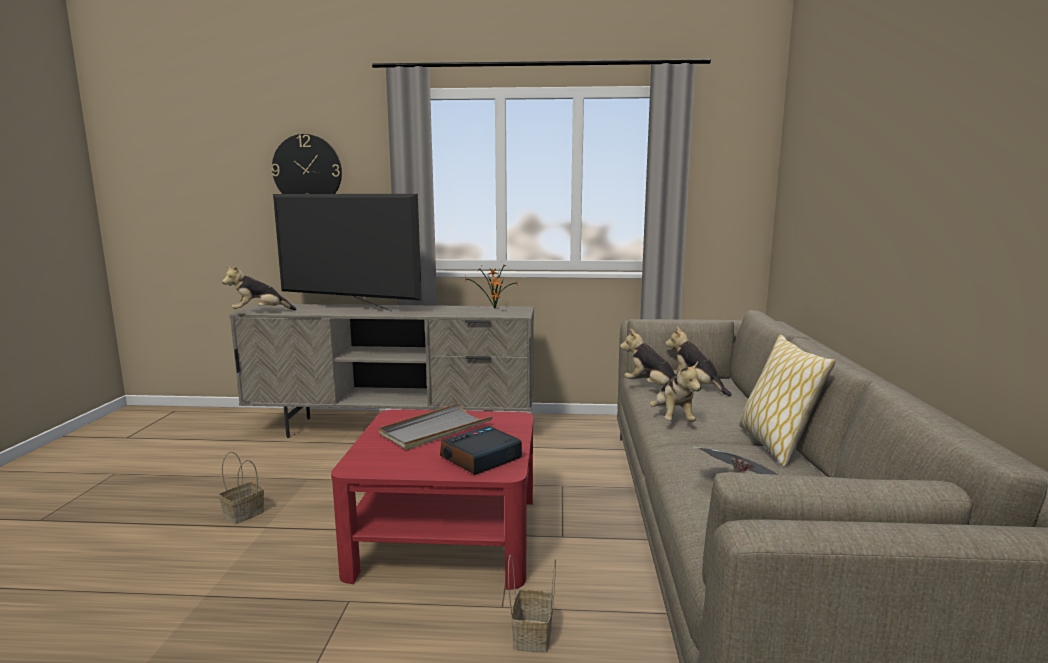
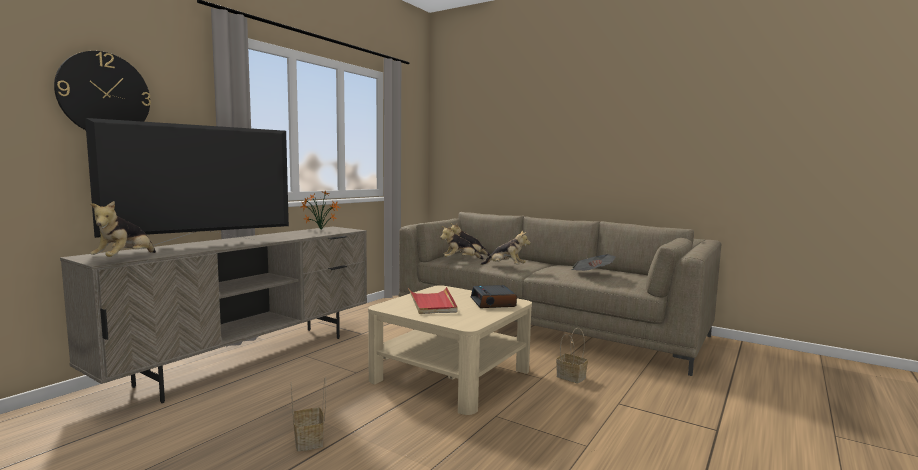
camera: 60 degrees left, 5 degrees down
(435, 430) = (432, 303): grey tray -> red tray
(447, 535) = (452, 375): red coffee table -> beige coffee table
(775, 445) = (554, 264): pillow -> none

